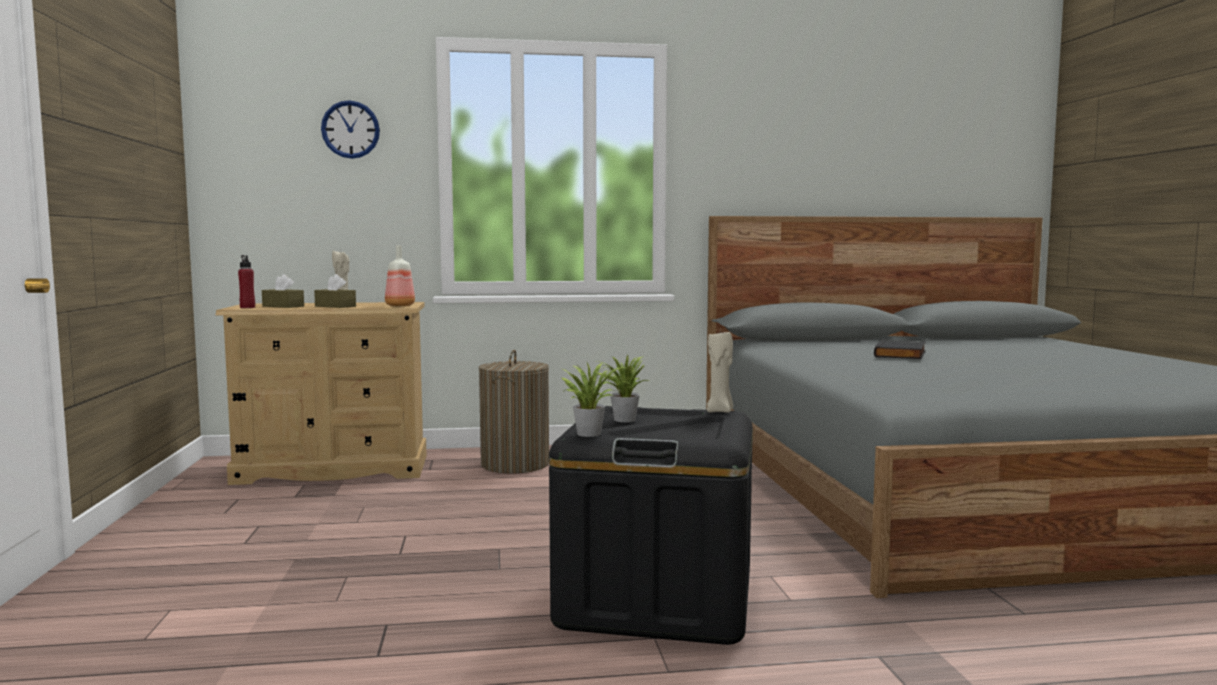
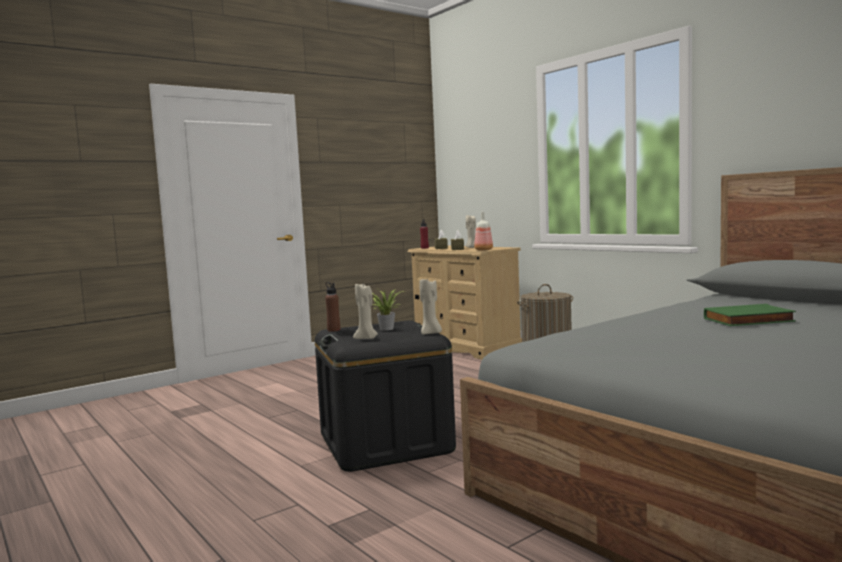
camera: 60 degrees right, 0 degrees up
(350, 129) = (497, 137): wall clock -> none
(588, 433) = (333, 330): potted plant -> brown bottle
(684, 431) = (366, 338): none -> beige candle
(902, 354) = (749, 320): black book -> green book

